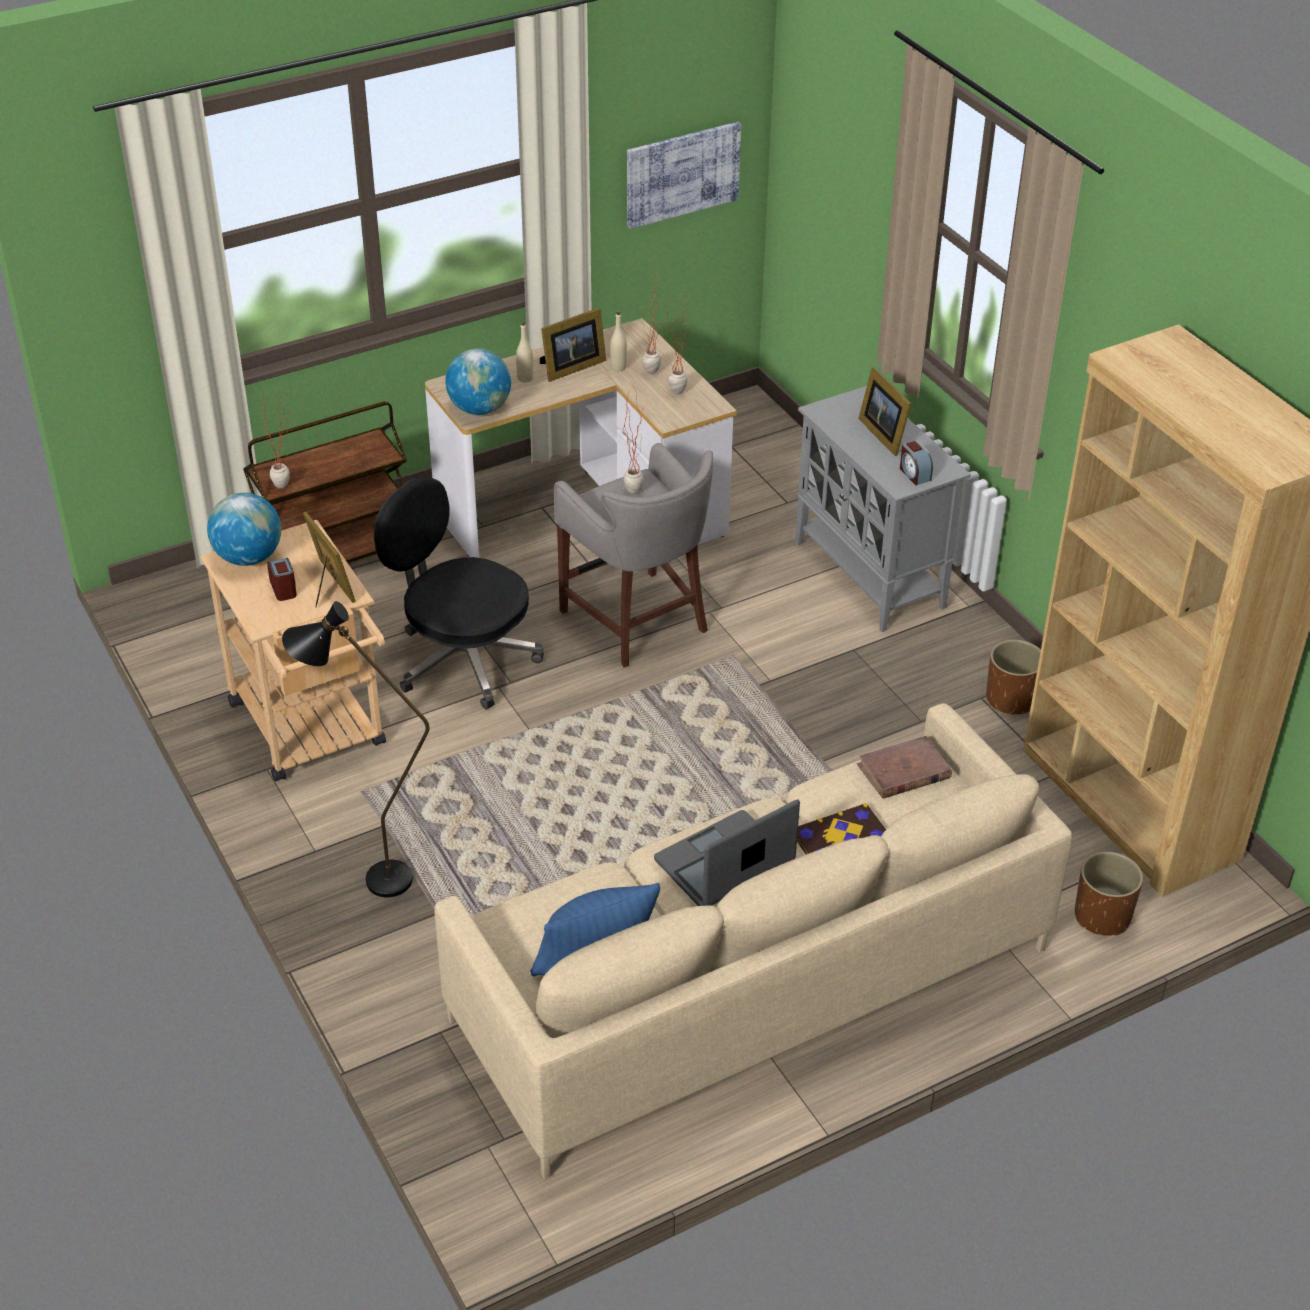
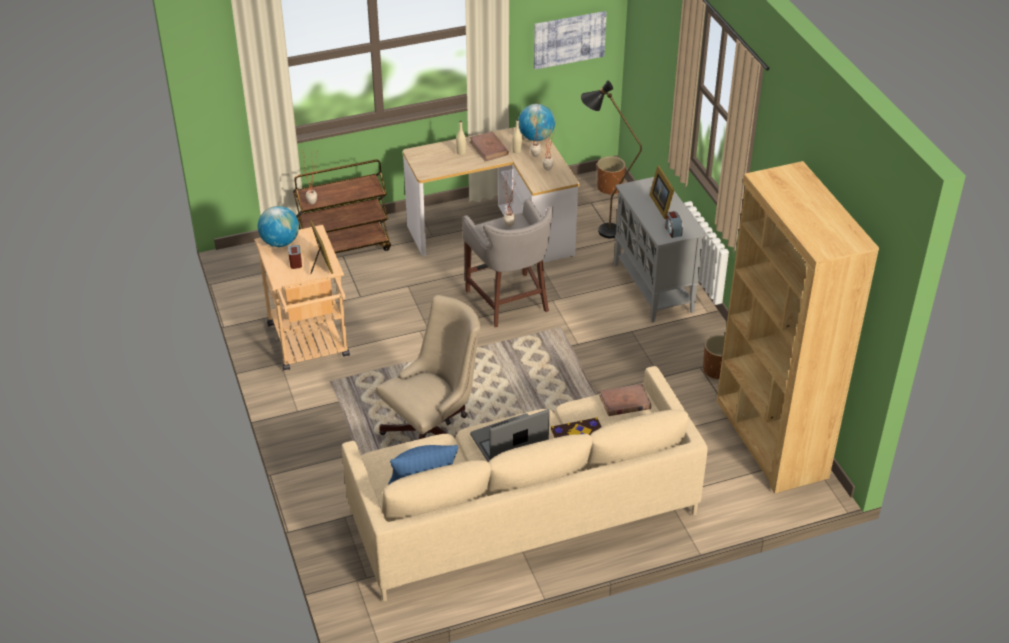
camera: 10 degrees right, 0 degrees up
(371, 880) = (325, 431): black floor lamp -> black floor lamp (600, 230)
(463, 659) = (404, 313): black office chair -> none
(479, 409) = (430, 168): globe -> globe (536, 138)
(562, 860) = (433, 432): none -> beige office chair
(570, 367) = (489, 148): picture frame -> brown book
(1102, 916) = (735, 500): brown planter -> brown planter (610, 188)

